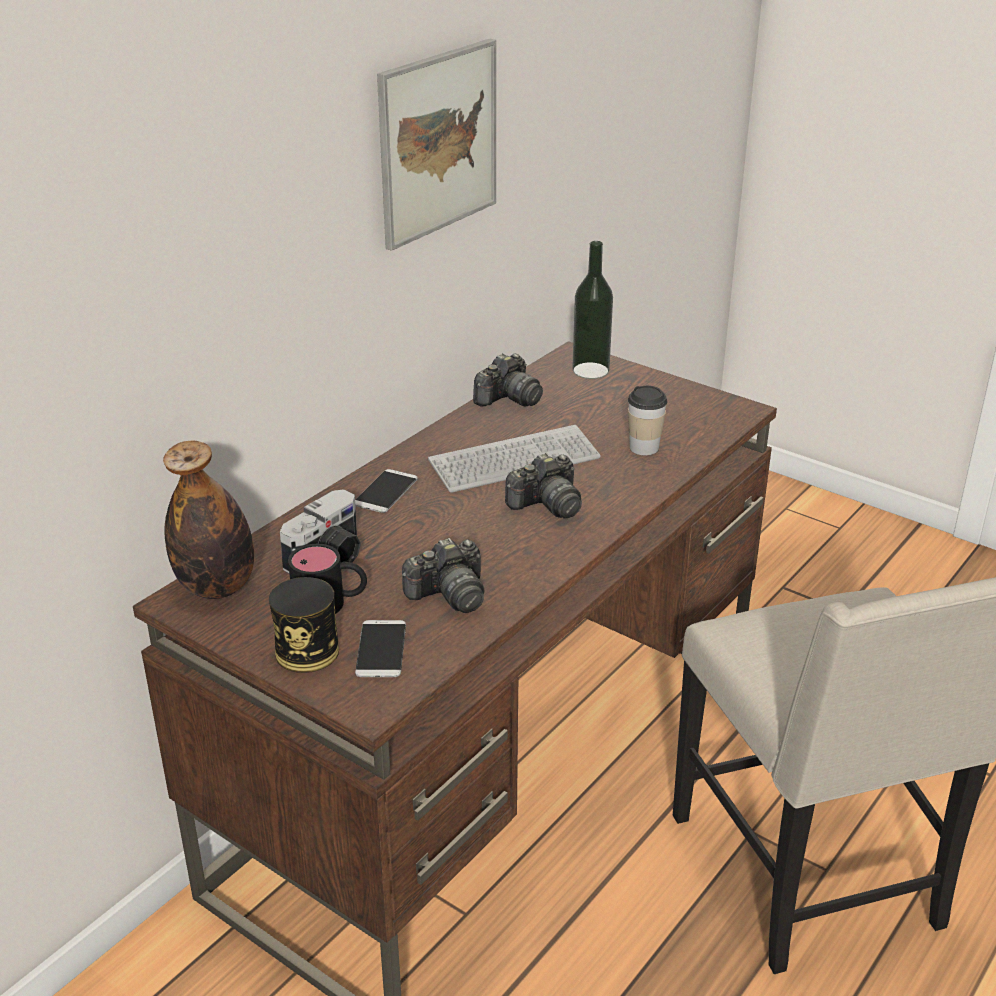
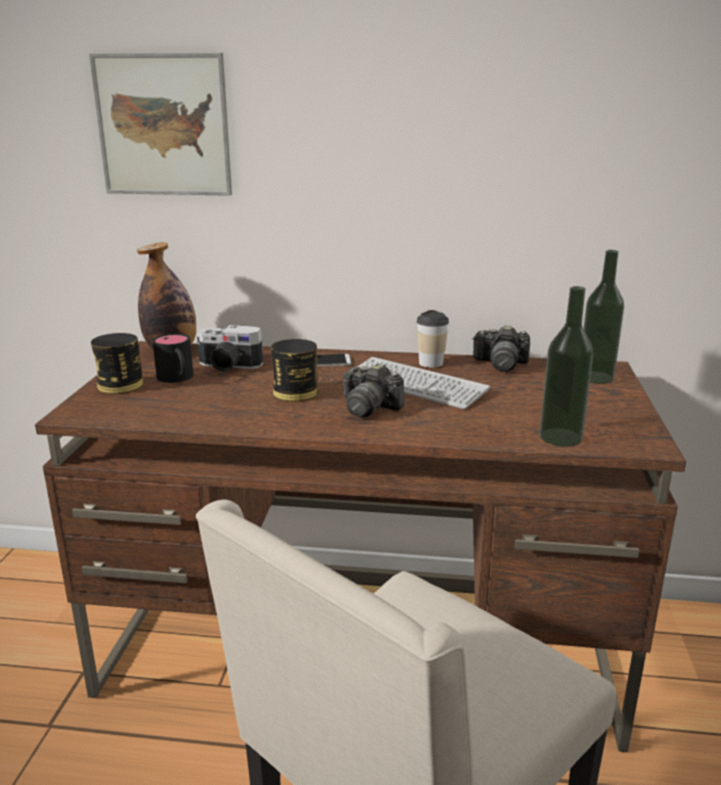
camera: 60 degrees right, 10 degrees down
(381, 649) = (136, 402): phone -> none
(438, 142) = (472, 120): picture -> picture (163, 125)
(449, 595) = (216, 406): camera -> none
(463, 535) = (295, 393): none -> can
(644, 447) = (508, 421): cup -> cup (431, 363)
(696, 438) = (560, 437): none -> bottle

